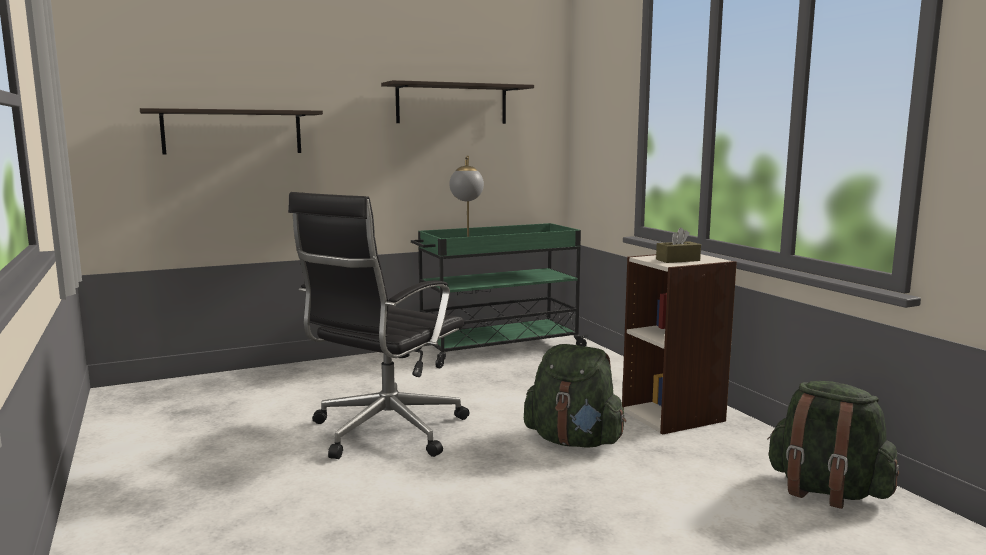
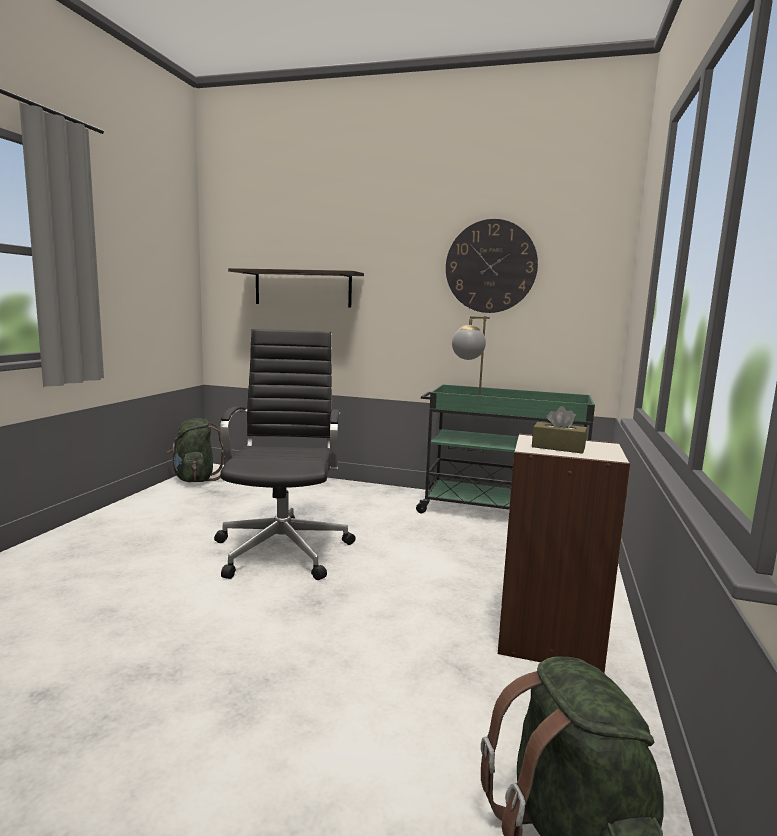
camera: 40 degrees right, 0 degrees up
(384, 432) = (284, 549): black office chair -> black office chair turned 105 degrees clockwise
(452, 104) = (490, 266): shelf -> wall clock
(574, 441) = (399, 620): green backpack -> green backpack (196, 479)

